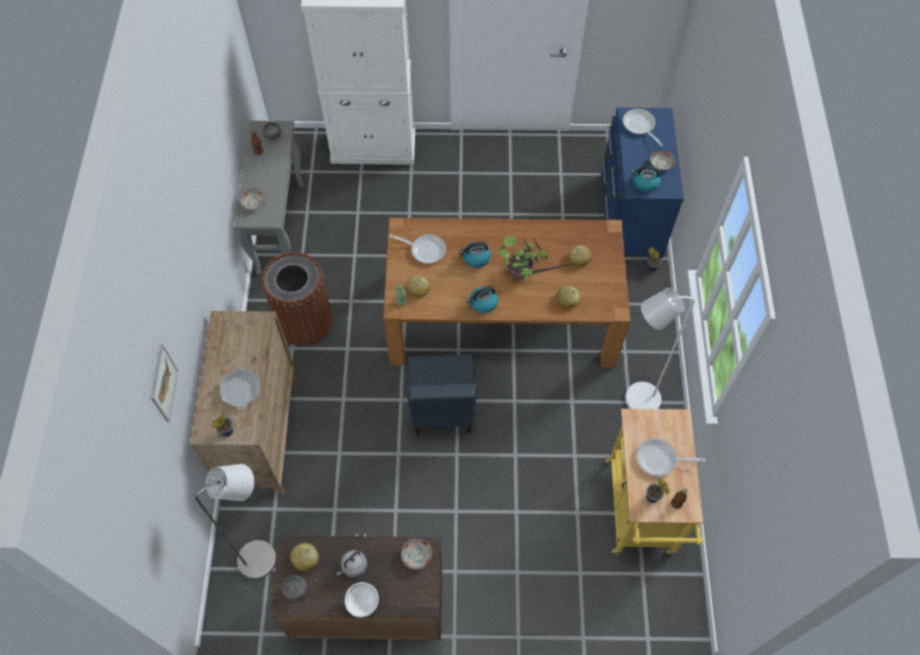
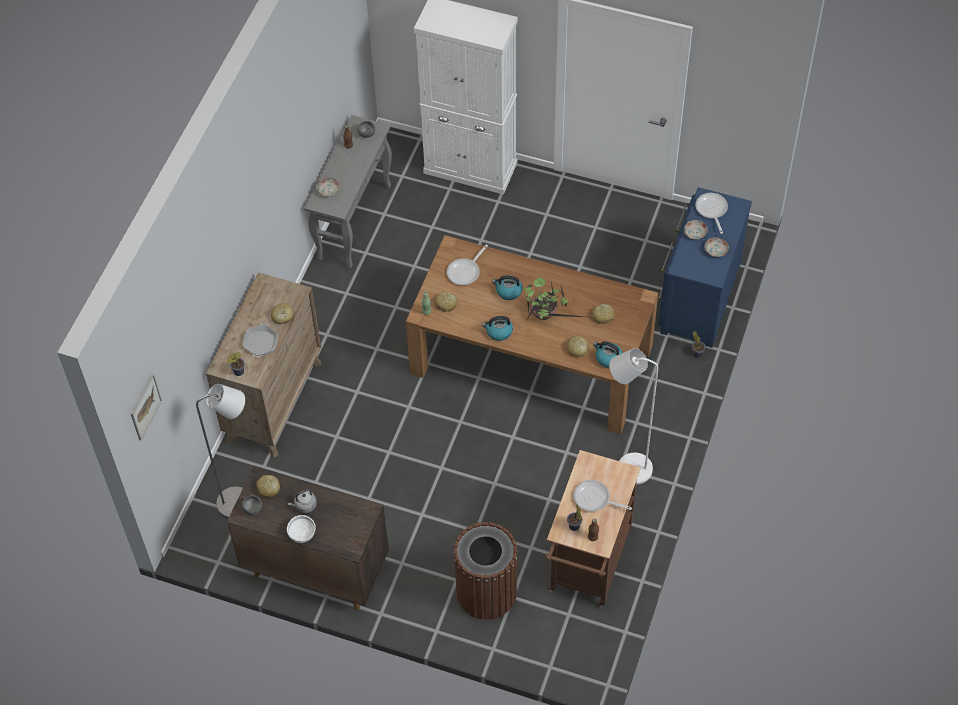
camera: 20 degrees right, 5 degrees down
(163, 383) = (198, 311): picture -> picture (145, 406)
(255, 353) = (282, 316): none -> bread
(304, 321) = (346, 314): brown trash can -> brown trash can (486, 592)
(416, 555) = (358, 512): plate -> plate (695, 233)
(425, 249) = (465, 271): frying pan -> frying pan turned 90 degrees clockwise
(442, 407) = (444, 423): blue chair -> none
(640, 514) = (588, 565): yellow cart -> brown cart
(645, 183) = (692, 264): kettle -> kettle (608, 358)

